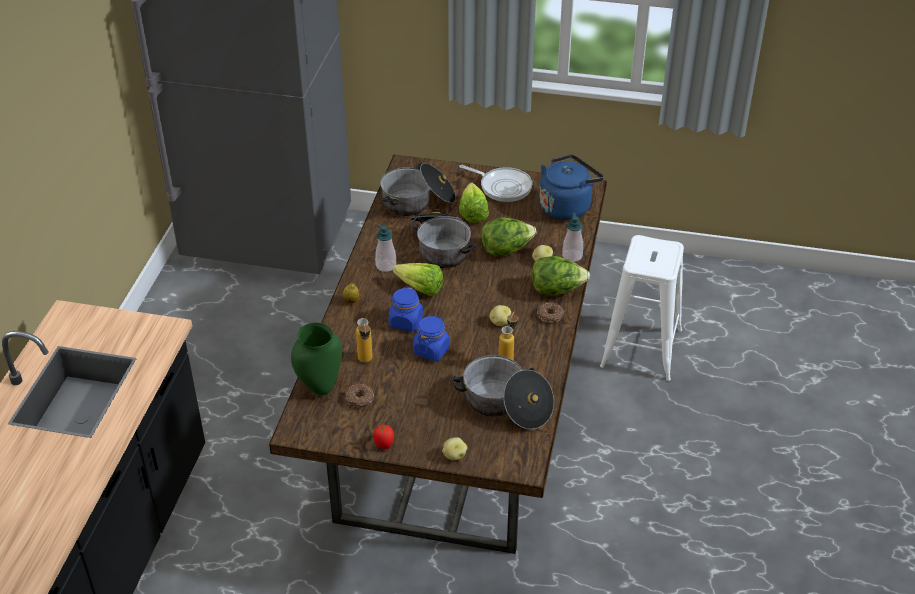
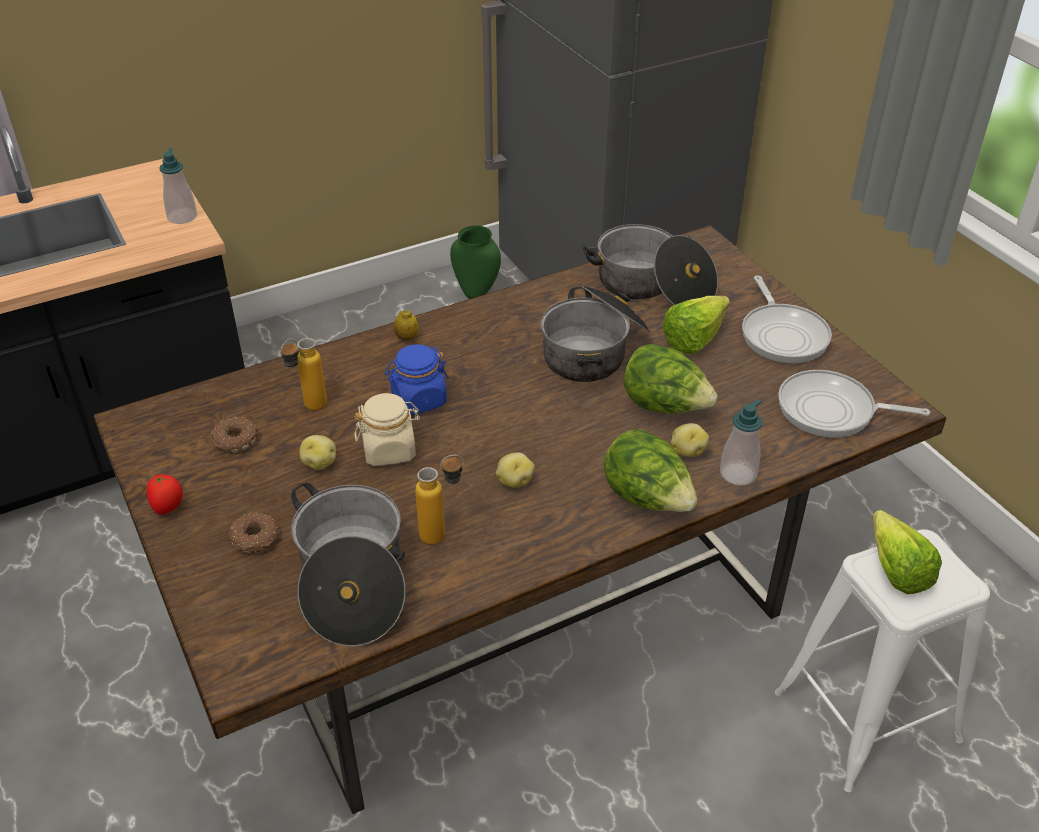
camera: 50 degrees right, 0 degrees up
(320, 389) = (224, 400): green vase -> green vase (476, 296)
(386, 266) = (502, 328): soap dispenser -> soap dispenser (182, 217)
(417, 287) = (494, 372): lettuce -> lettuce (894, 565)
(431, 350) = (389, 450): blue jar -> beige jar
(454, 455) = (202, 586): potato -> potato (319, 462)
(550, 316) = (586, 523): donut -> donut (255, 539)
(567, 206) = (831, 411): blue kettle -> frying pan

